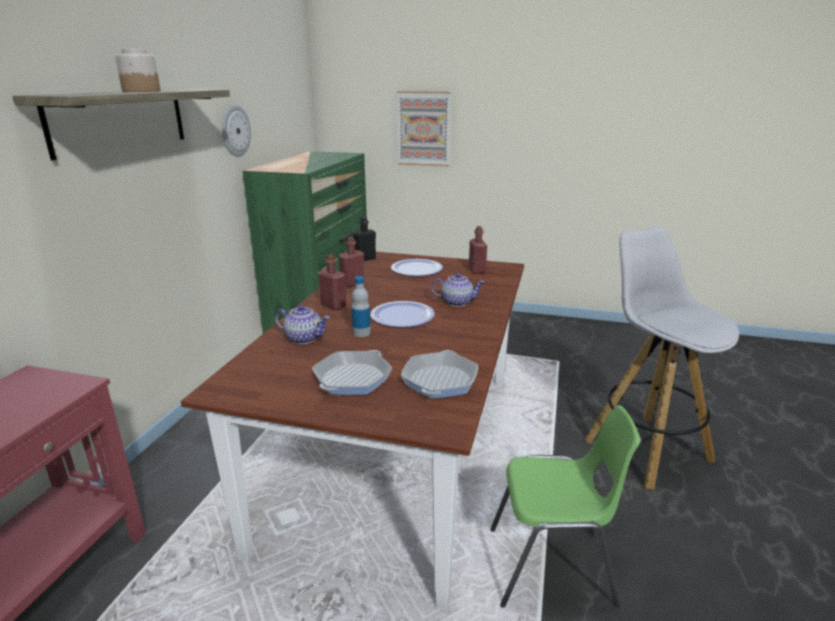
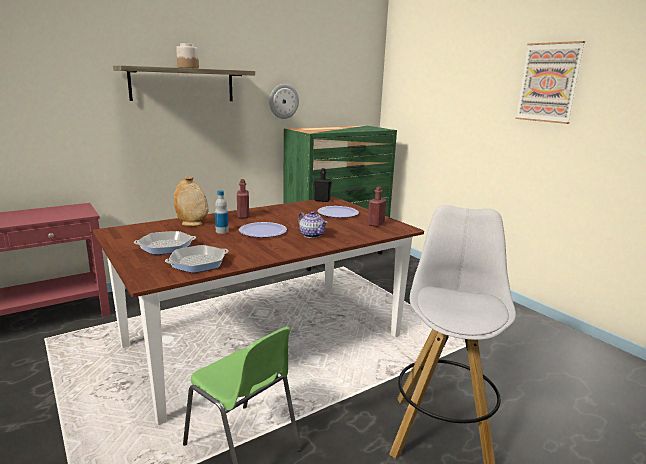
camera: 40 degrees right, 5 degrees down
(303, 338) = (192, 224): teapot -> beige vase
(352, 283) = (280, 210): red bottle -> none
(423, 129) = (446, 114): picture -> picture (548, 82)

